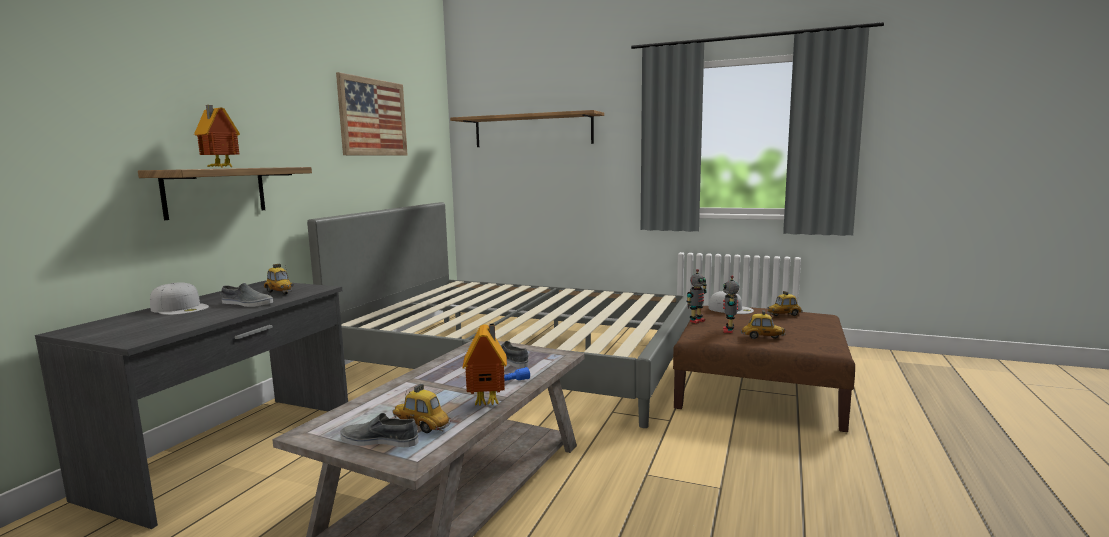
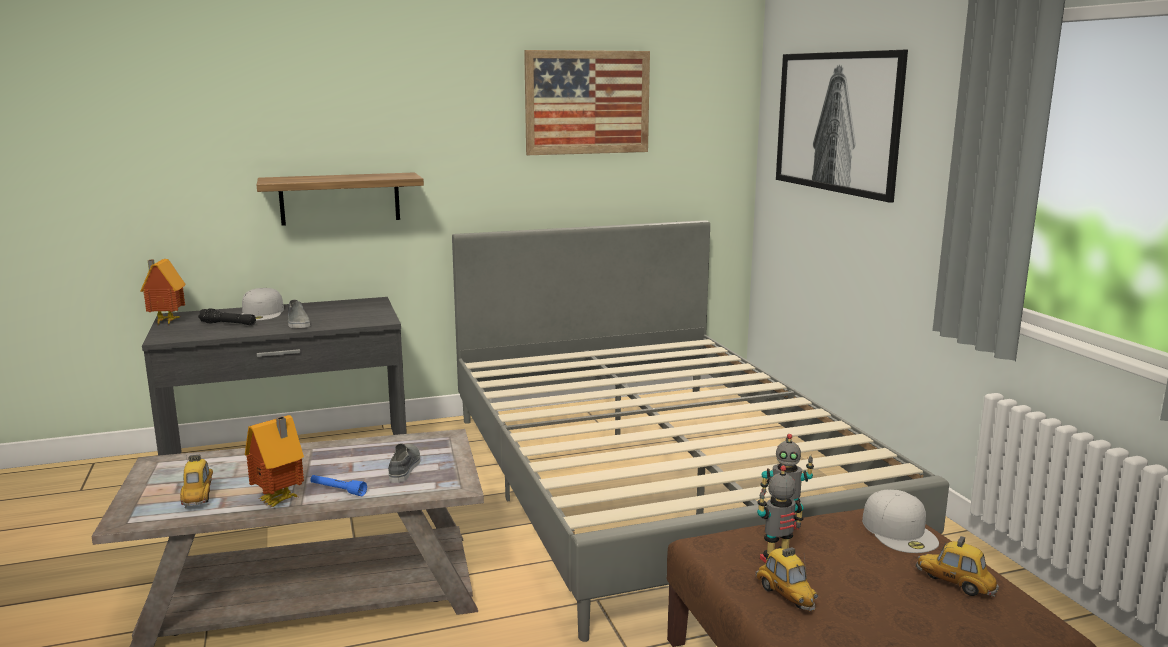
camera: 50 degrees right, 5 degrees up
(173, 319) = (228, 324): none -> black flashlight
(220, 168) = (319, 178): toy house -> toy house (165, 322)
(280, 292) = (348, 316): toy car -> none
(380, 440) = (158, 493): grey shoe -> none
(532, 130) = (838, 122): shelf -> picture

